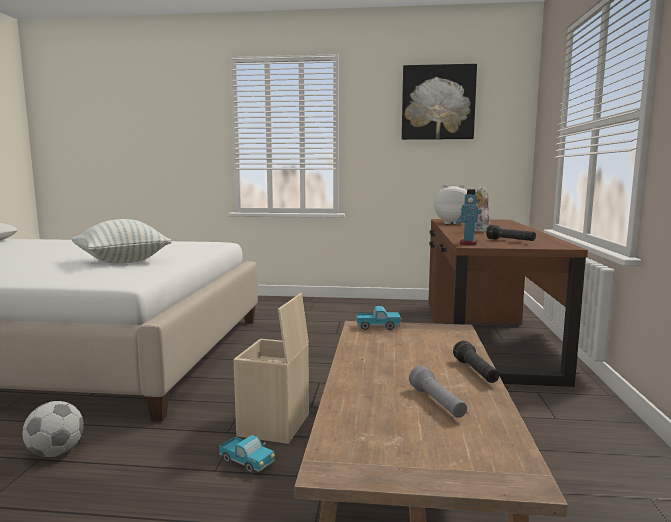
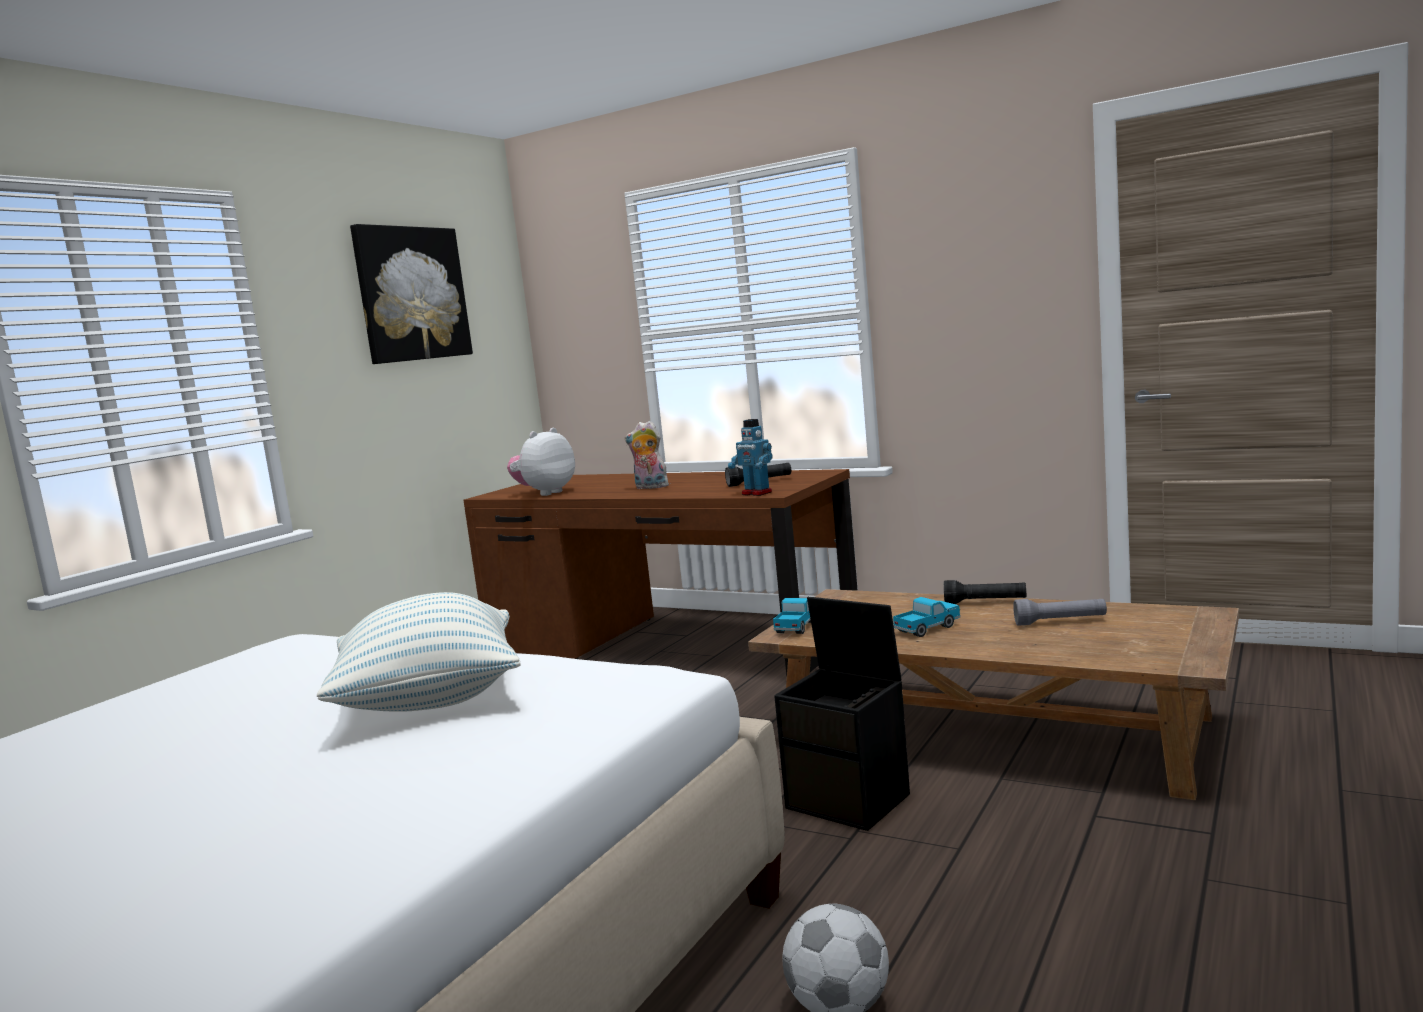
camera: 65 degrees left, 0 degrees up
(247, 463) = (948, 824): toy truck -> toy truck (928, 628)
(274, 425) = (850, 801): beige storage box -> black storage box

